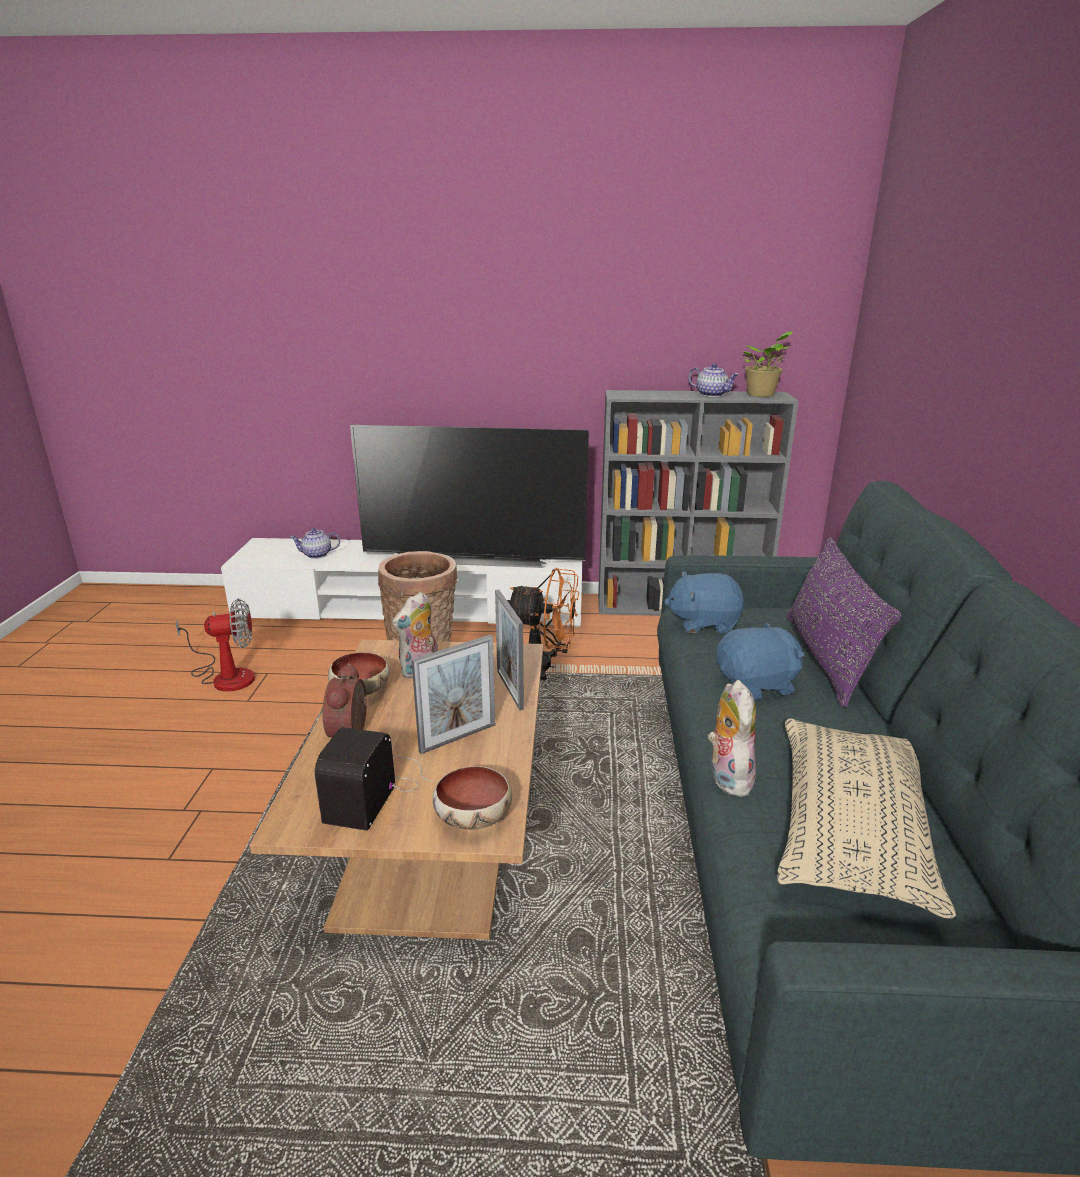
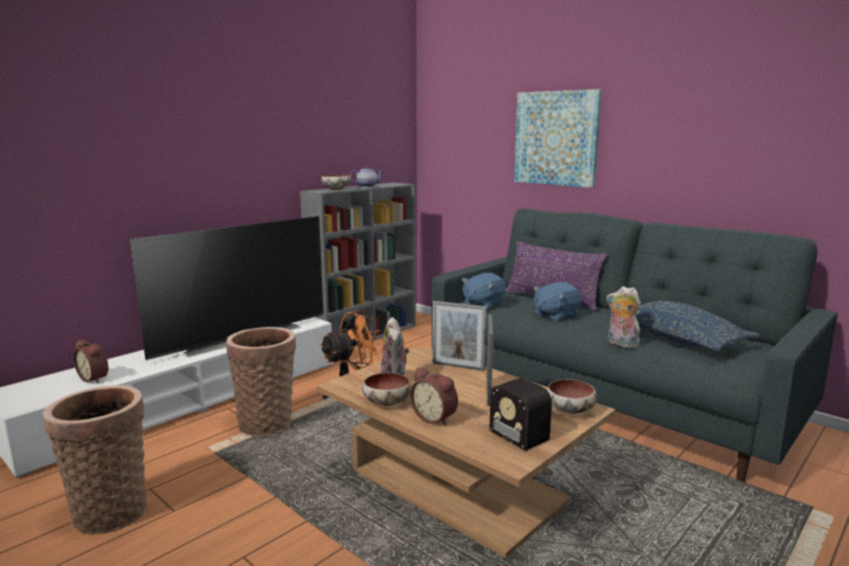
camera: 50 degrees left, 10 degrees down
(226, 676) = (110, 510): fan -> basket
(316, 555) = (95, 378): teapot -> alarm clock
(650, 394) = (336, 189): none -> bowl
(757, 685) = (555, 316): blue plush toy -> blue plush toy turned 150 degrees counterclockwise
(762, 395) = (390, 184): potted plant -> none
(850, 829) = (678, 340): beige pillow -> blue pillow
(984, 356) = (556, 138): none -> picture

